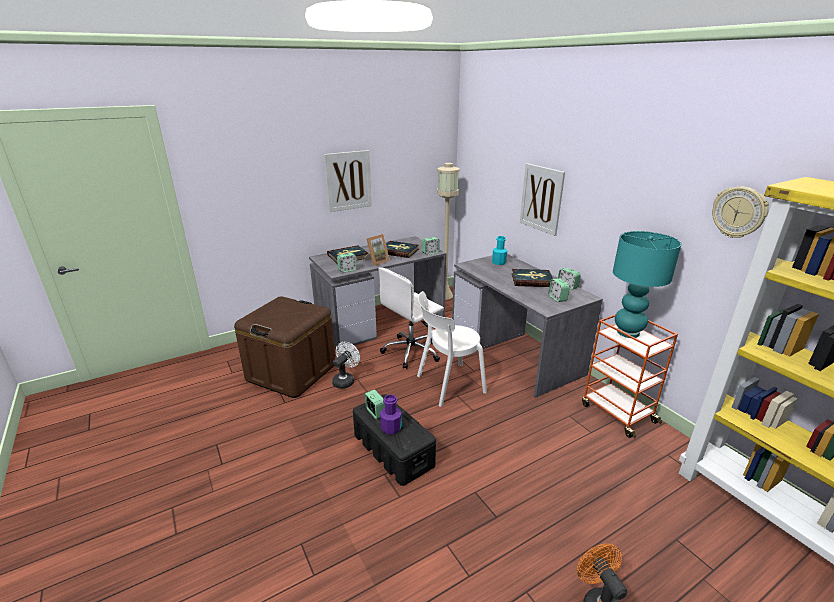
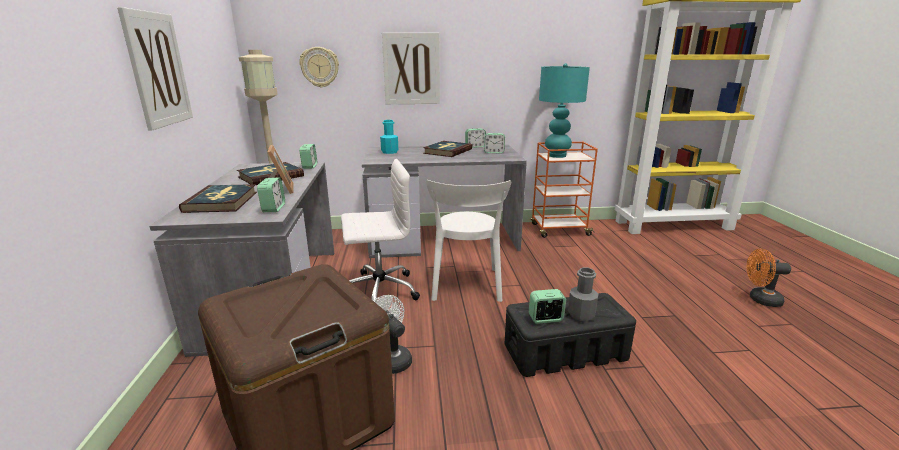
camera: 65 degrees left, 5 degrees down
(391, 428) = (581, 314): purple bottle -> grey bottle
(412, 351) = (378, 291): white office chair -> white office chair turned 90 degrees counterclockwise
(739, 212) = (605, 33): wall clock -> wall clock (319, 67)

